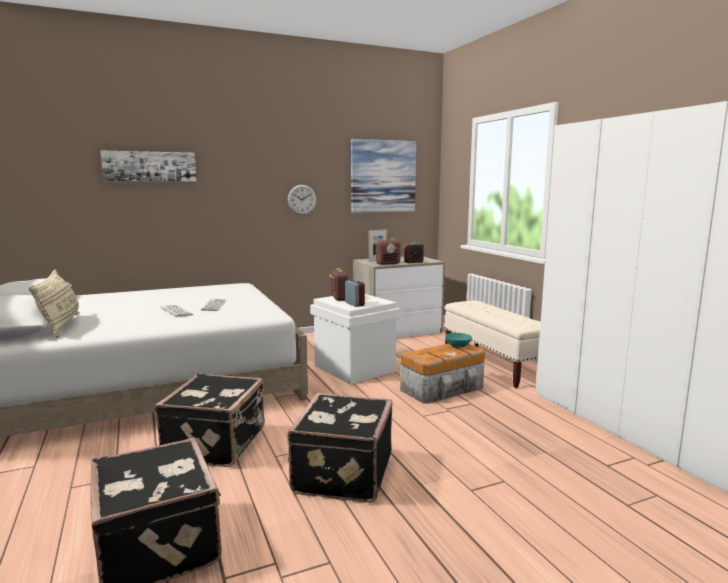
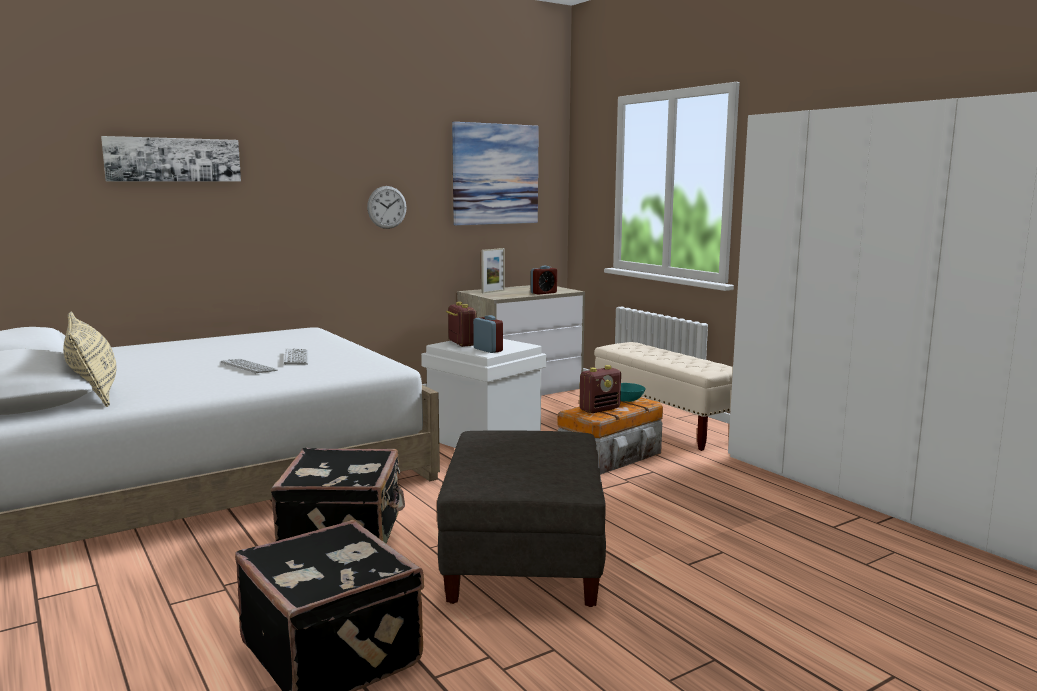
camera: 10 degrees left, 0 degrees up
(341, 473) = (524, 559): black suitcase -> grey ottoman
(388, 263) = (511, 295): radio -> radio (600, 409)

